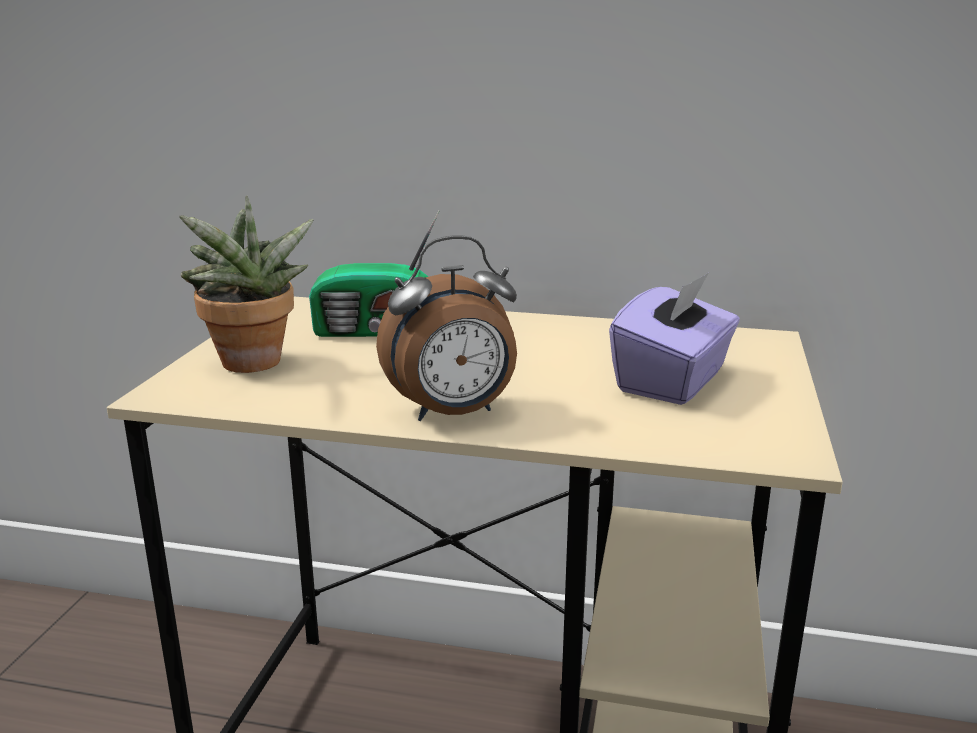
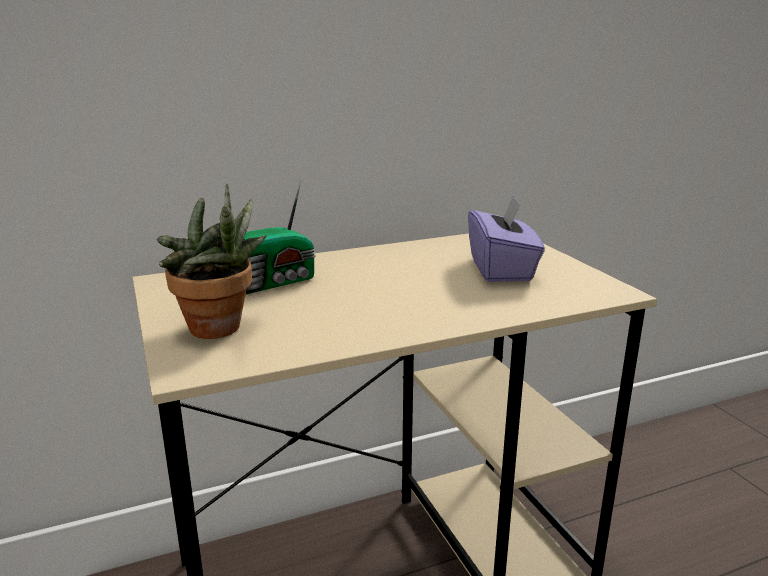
camera: 35 degrees left, 0 degrees up
(453, 414) = (420, 321): alarm clock -> none

